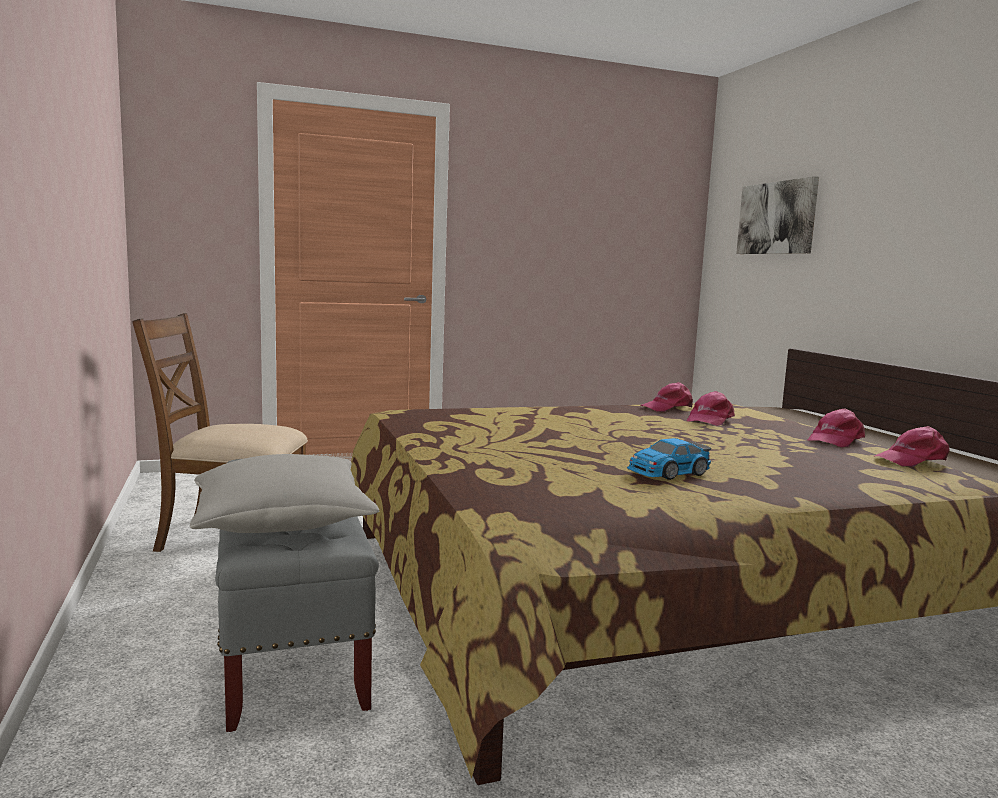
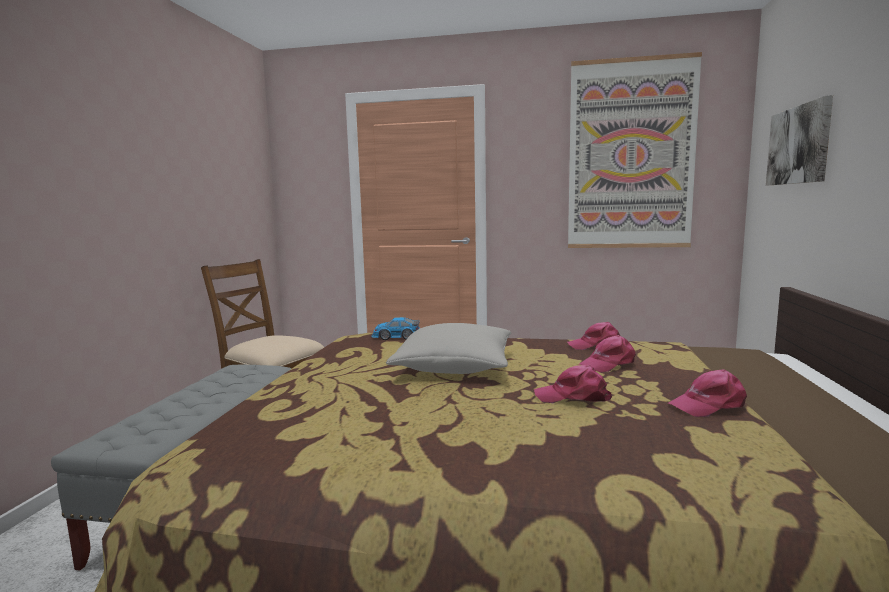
camera: 30 degrees right, 0 degrees up
(282, 521) = (147, 423): grey pillow -> grey pillow (454, 367)
(603, 210) = (631, 155): none -> picture
(668, 472) = (420, 426): toy car -> toy car (395, 337)
(912, 460) = (761, 449): pink cap -> pink cap (573, 397)

